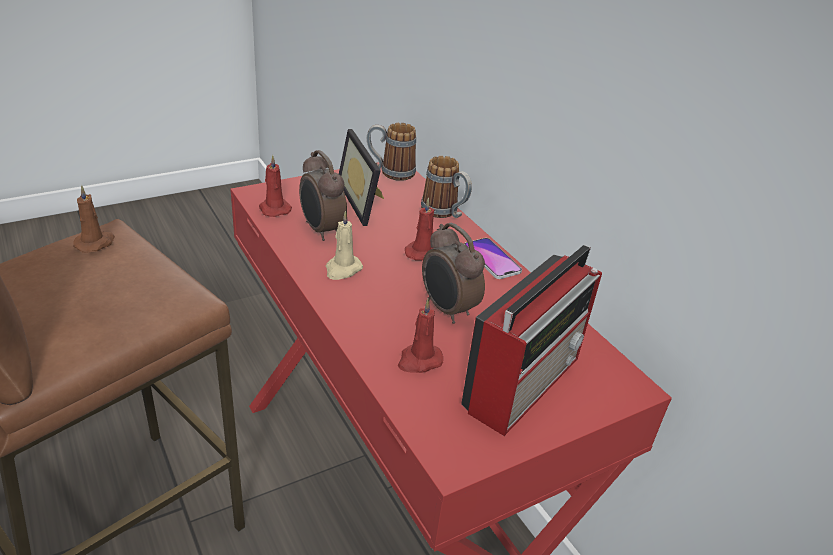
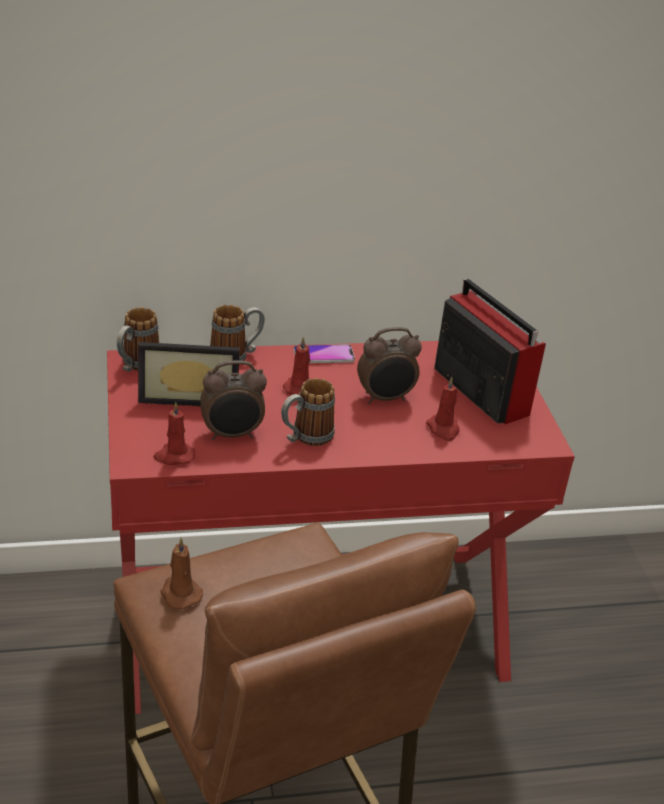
camera: 70 degrees left, 0 degrees up
(342, 269) = (305, 437): beige candle -> mug

